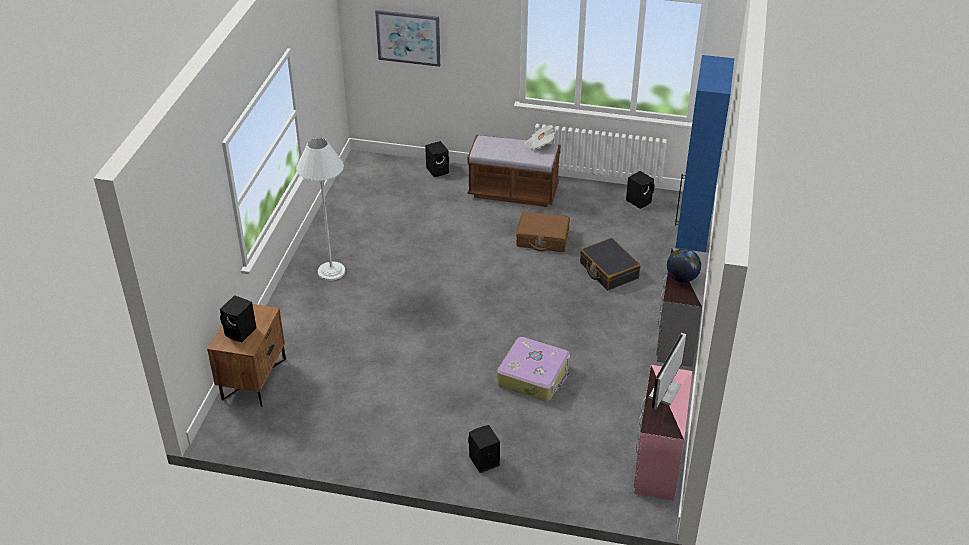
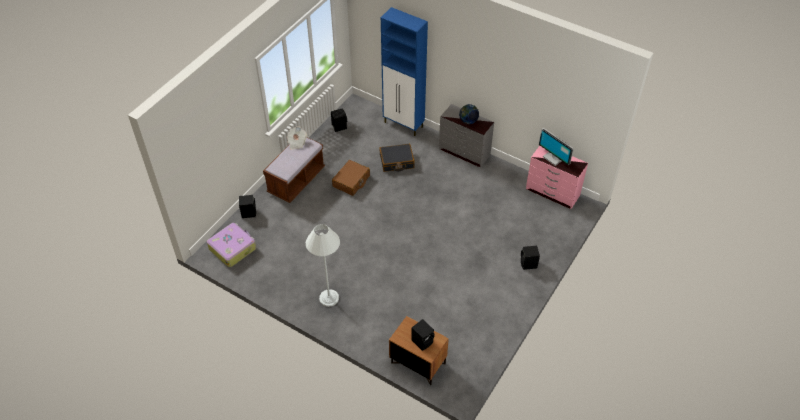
camera: 70 degrees left, 10 degrees up
(408, 38) = (208, 151): picture -> none
(534, 376) = (471, 222): suitcase -> suitcase (232, 248)

